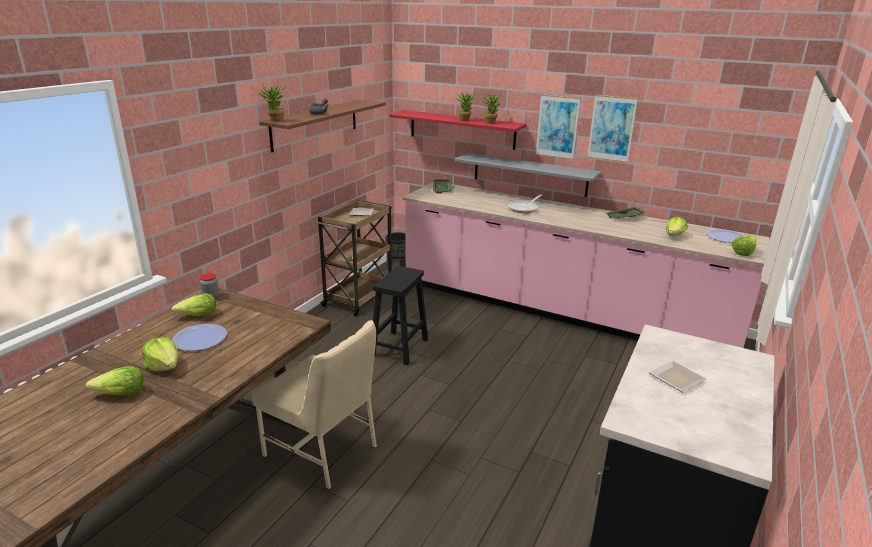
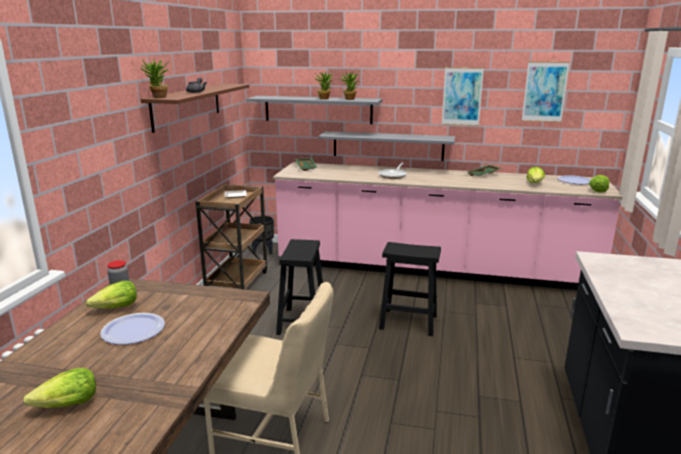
camera: 15 degrees left, 5 degrees down
(164, 366) = (107, 365): lettuce -> none
(461, 129) = (318, 109): red shelf -> grey shelf
(504, 365) = (409, 322): none -> black stool
(557, 127) = (411, 99): picture -> picture (544, 92)
(674, 378) = (642, 289): plate -> none

